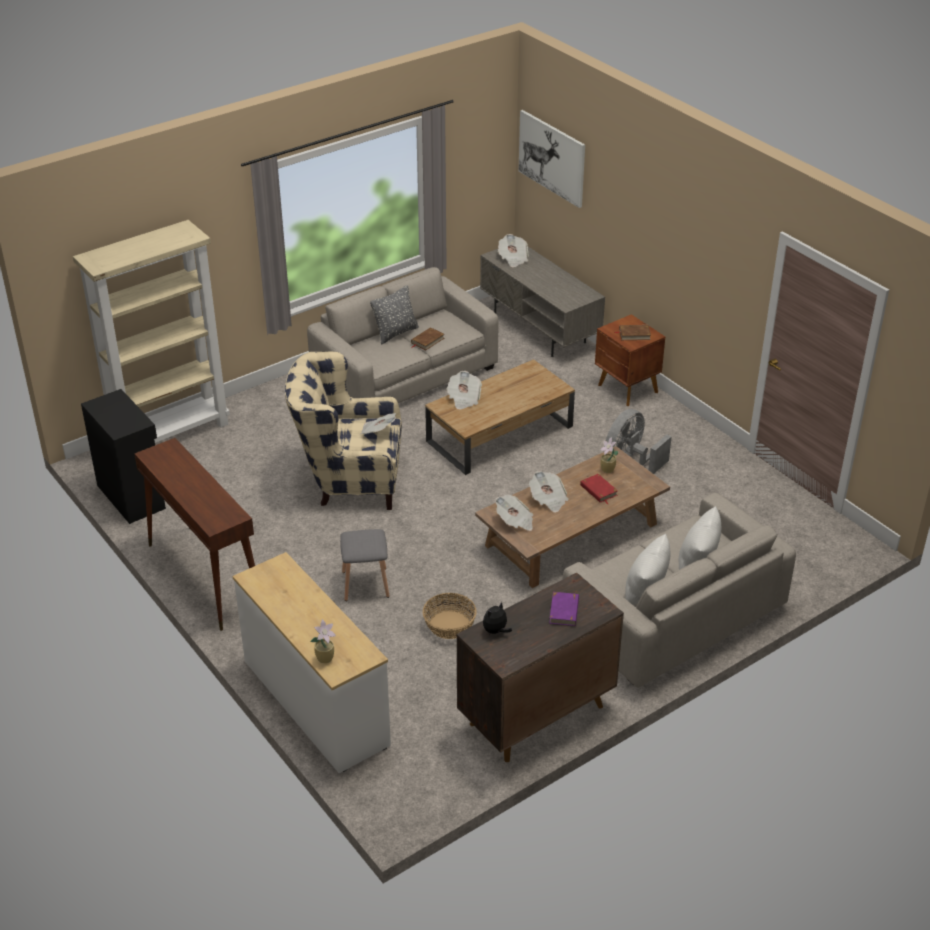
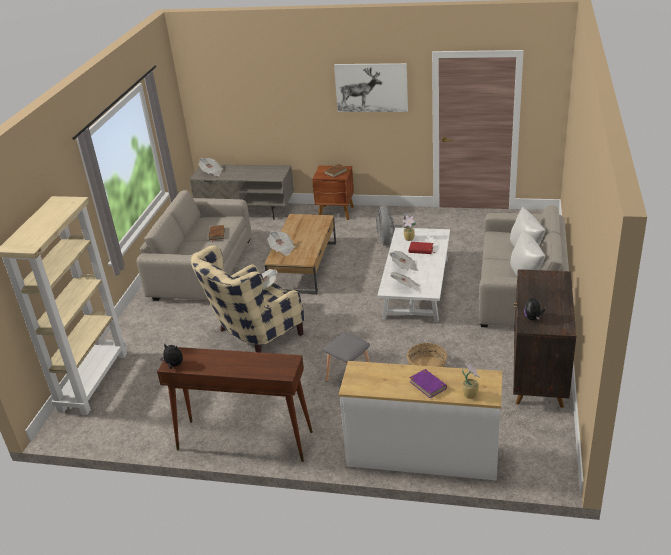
camera: 40 degrees left, 5 degrees down
(132, 496) = (119, 431): black cabinet -> none
(152, 456) = (174, 365): none -> plush toy
(395, 333) = (190, 240): grey pillow -> none
(552, 158) = (218, 91): picture -> picture (371, 87)
(564, 611) = (545, 288): purple book -> purple book (428, 385)
(571, 536) = (417, 288): brown coffee table -> white coffee table

